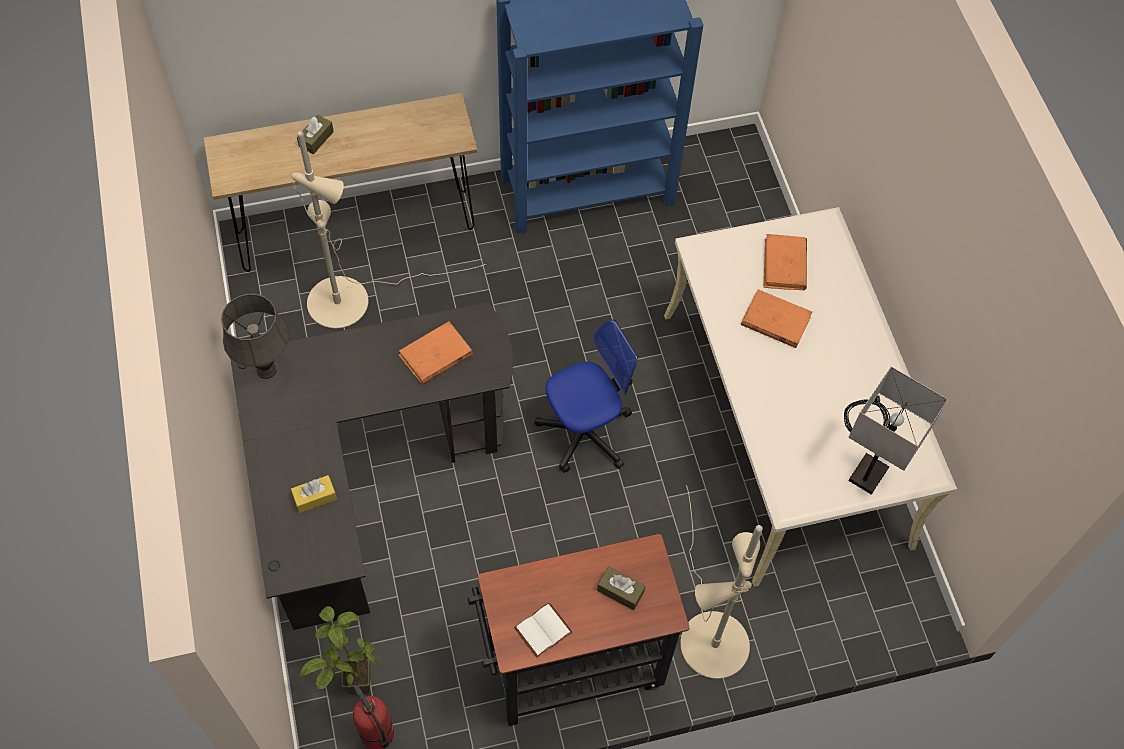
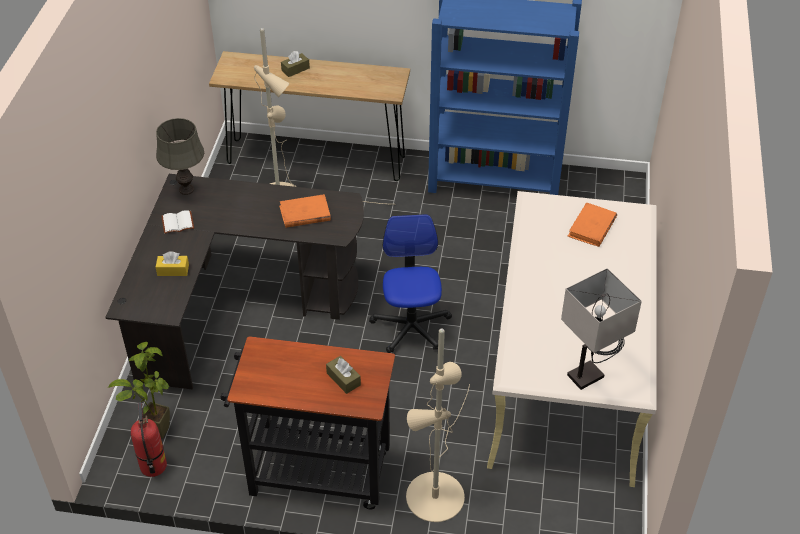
camera: 25 degrees right, 15 degrees down
(543, 629) = (273, 383): white book -> white book (178, 222)
(585, 432) = (411, 327): office chair -> office chair turned 90 degrees counterclockwise
(775, 321) = (565, 259): orange book -> none

